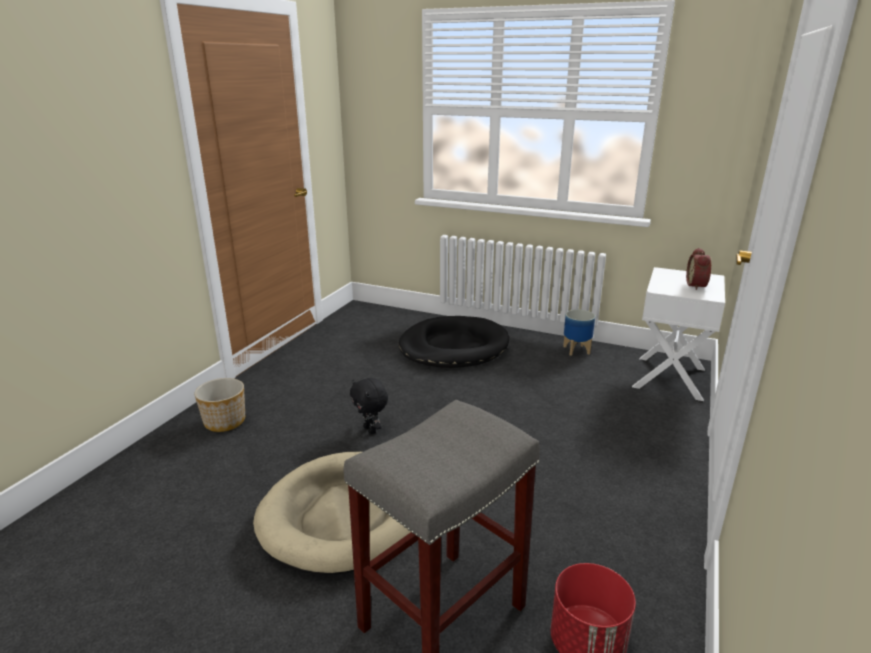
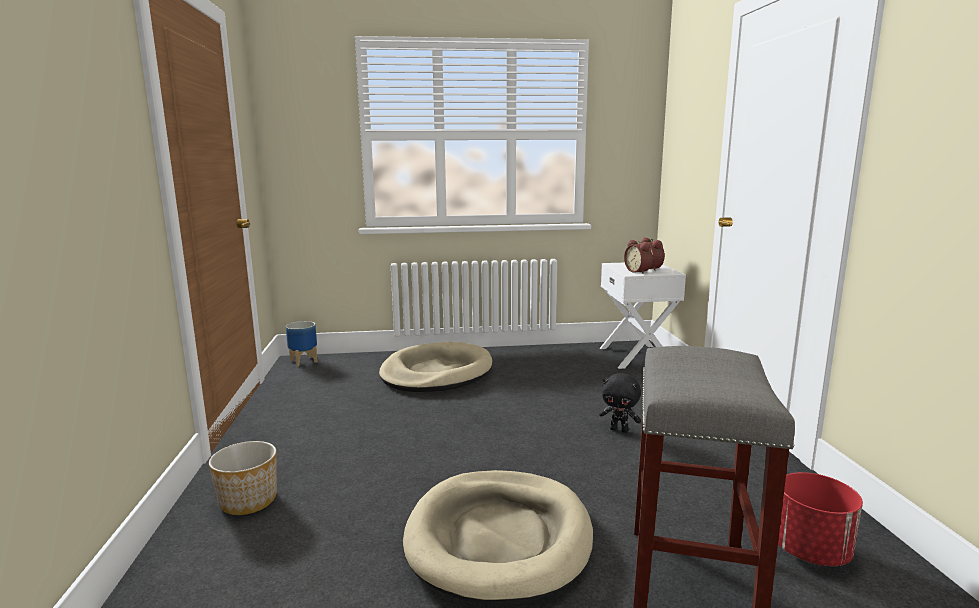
camera: 30 degrees left, 10 degrees down
(371, 430) = (436, 458): black plush toy -> black plush toy (619, 430)
(453, 347) = (436, 373): black dog bed -> beige dog bed
(577, 350) = (546, 353): planter -> planter (304, 361)
(674, 288) = (638, 271): none -> alarm clock

